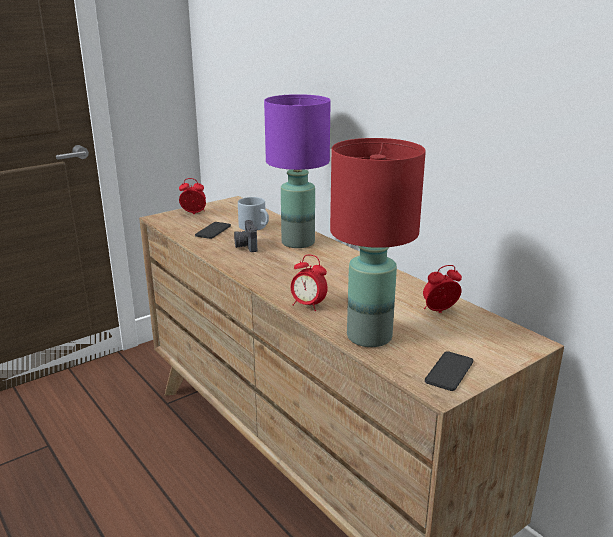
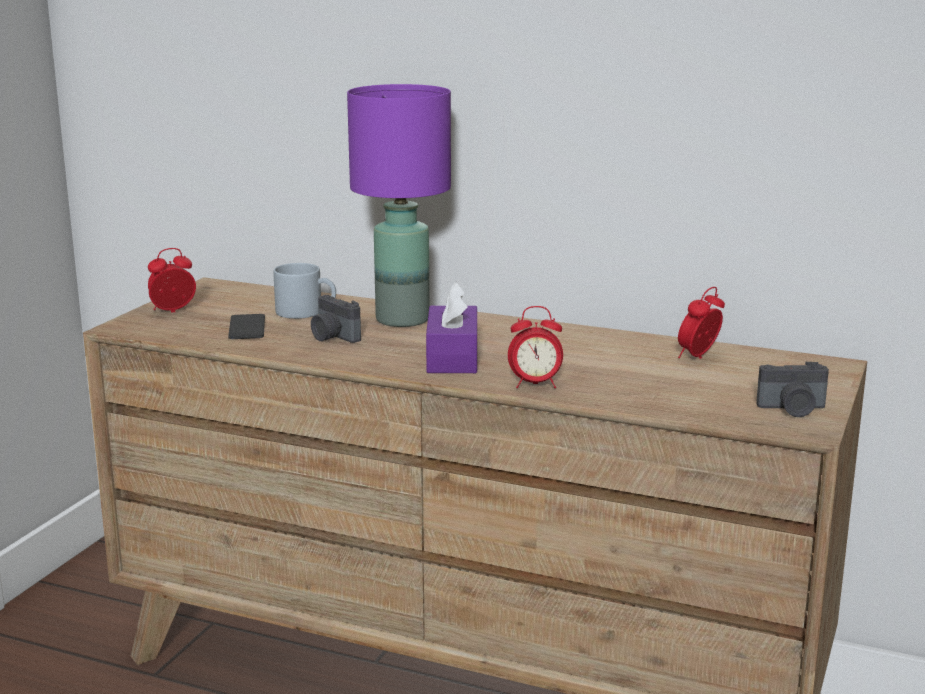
camera: 30 degrees left, 5 degrees down
(288, 274) = (452, 357): none -> purple tissue box
(368, 336) = (657, 398): red table lamp -> none
(449, 371) = (792, 409): phone -> camera

